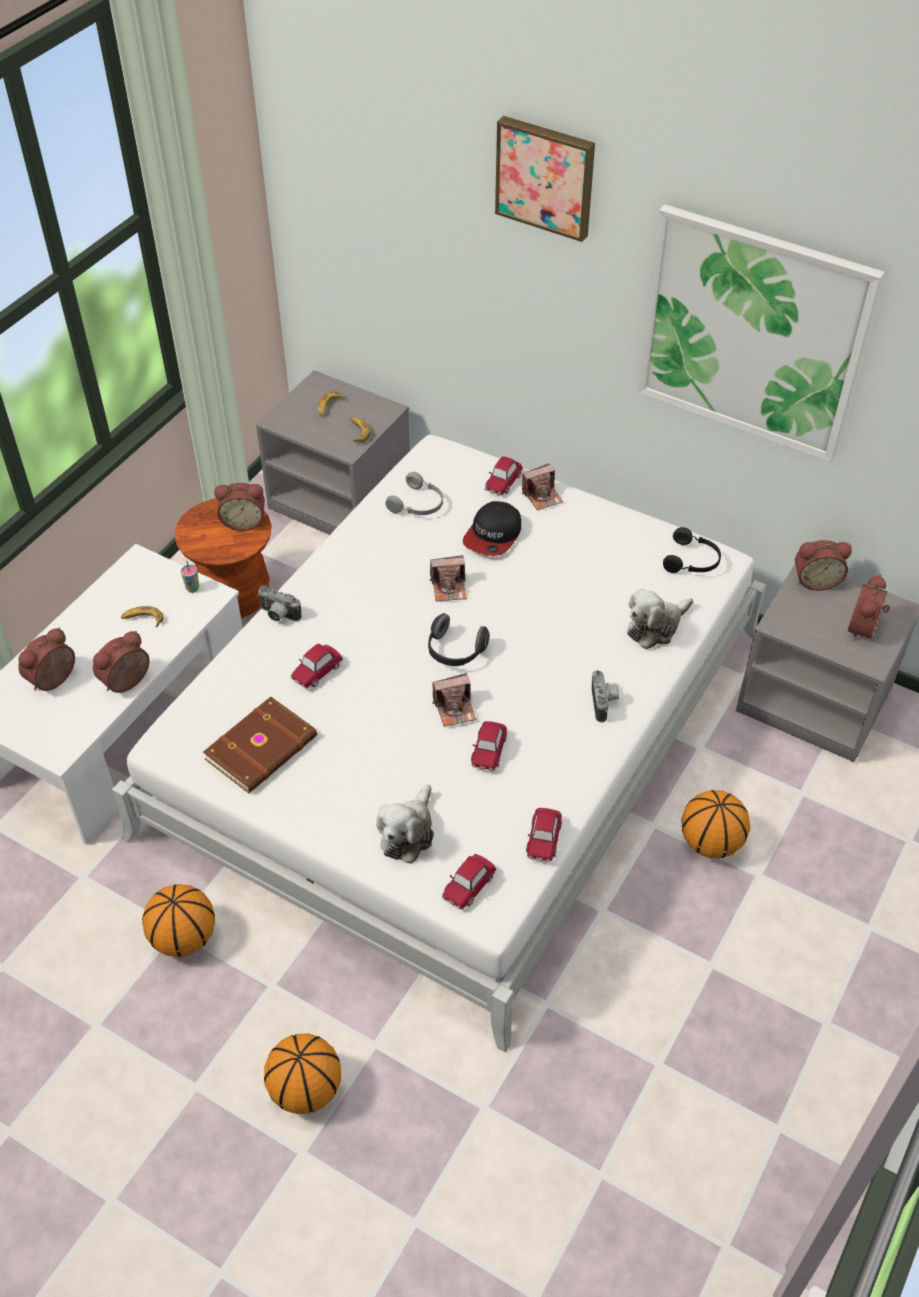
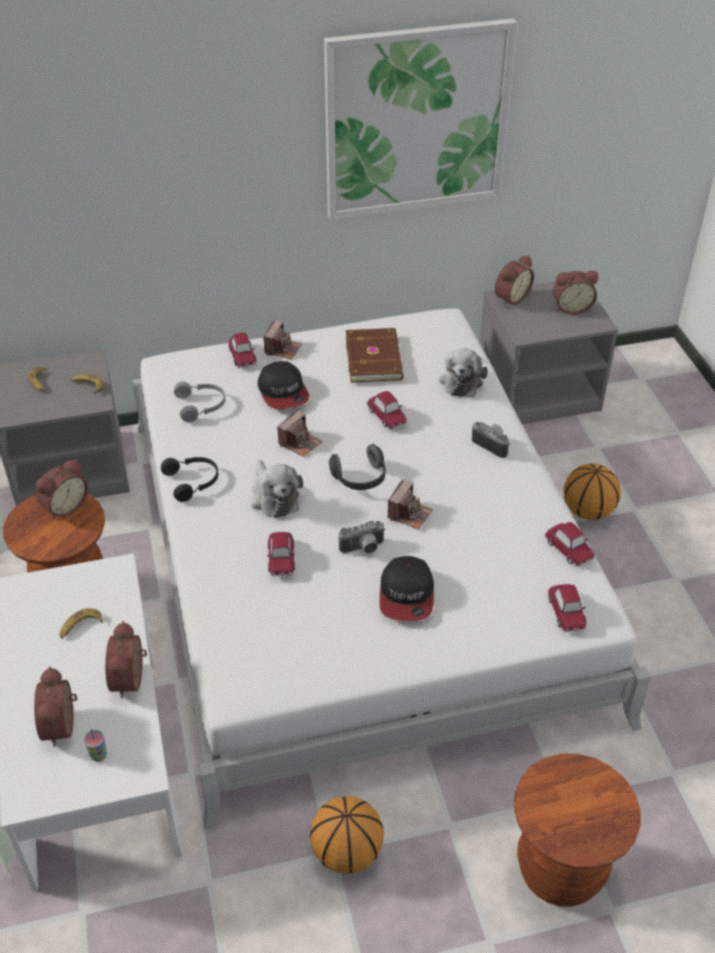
camera: 45 degrees left, 5 degrees down
(192, 588) = (93, 576): cup -> cup (99, 756)
(263, 748) = (313, 638): brown book -> brown book (375, 358)
(278, 615) = (198, 544): camera -> camera (363, 549)
(304, 1089) = (560, 869): basketball -> brown stool
(368, 771) = (407, 595): none -> cap
(408, 832) = (485, 612): plush toy -> plush toy (274, 497)
(488, 750) = (464, 523): toy car -> toy car (387, 416)
(546, 176) = (208, 58): picture -> none
(692, 560) = (431, 328): black headphones -> black headphones (193, 481)
(865, 629) = (571, 307): alarm clock -> alarm clock turned 75 degrees counterclockwise

